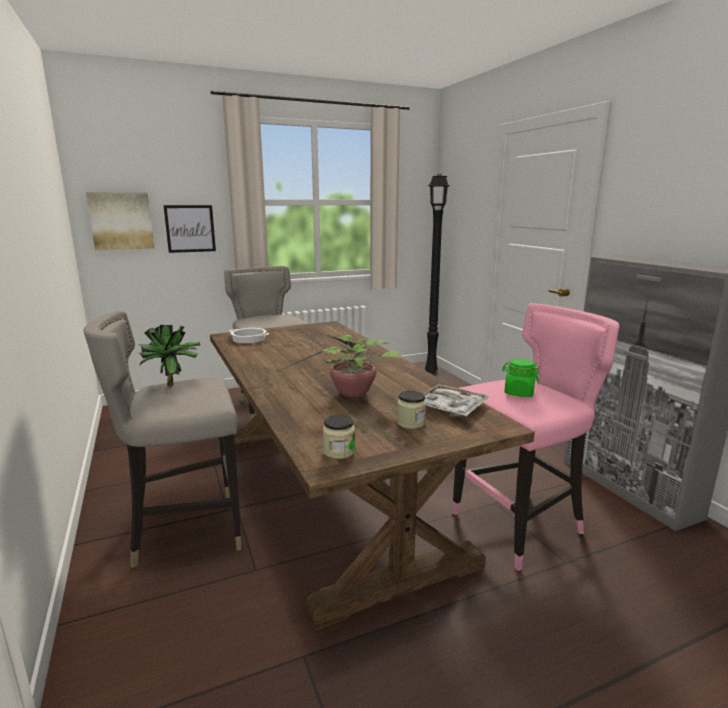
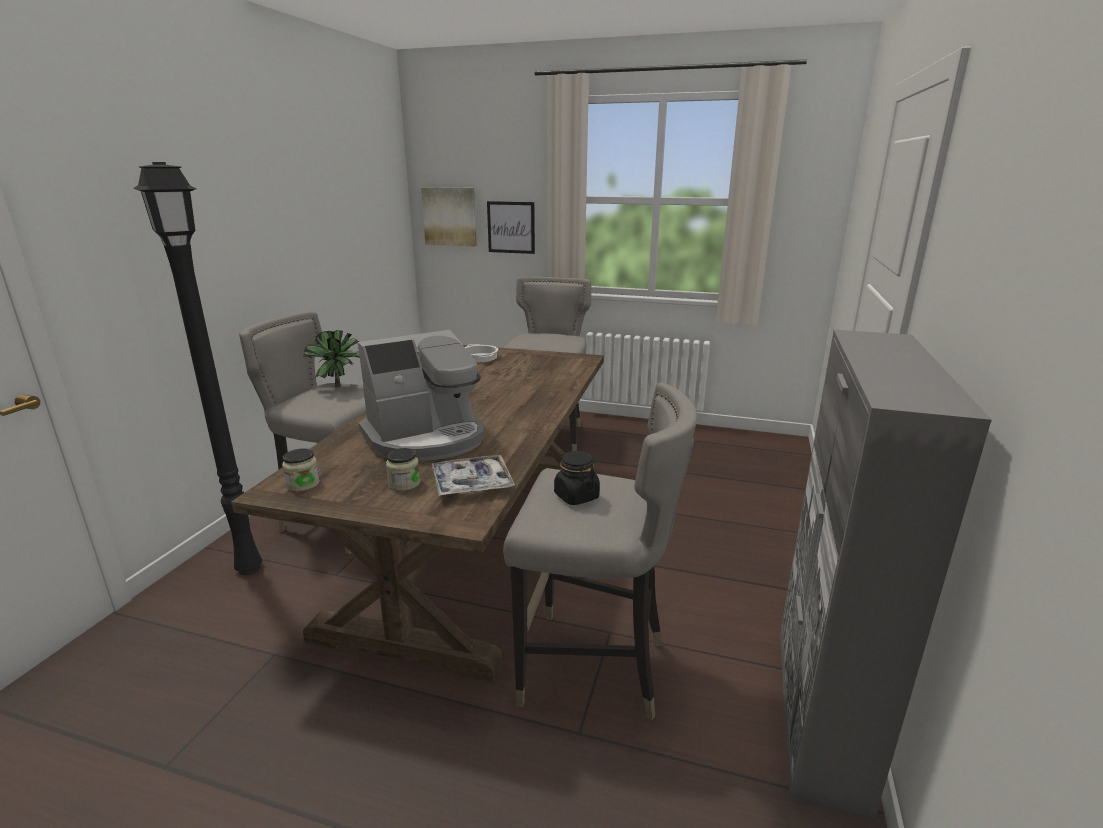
camera: 40 degrees right, 5 degrees up
(350, 394) = (426, 438): potted plant -> coffee machine
(432, 372) = (788, 452): black floor lamp -> black floor lamp (251, 569)
(518, 393) = (576, 496): green jar -> black jar
(519, 526) = (594, 668): pink stool -> grey stool

